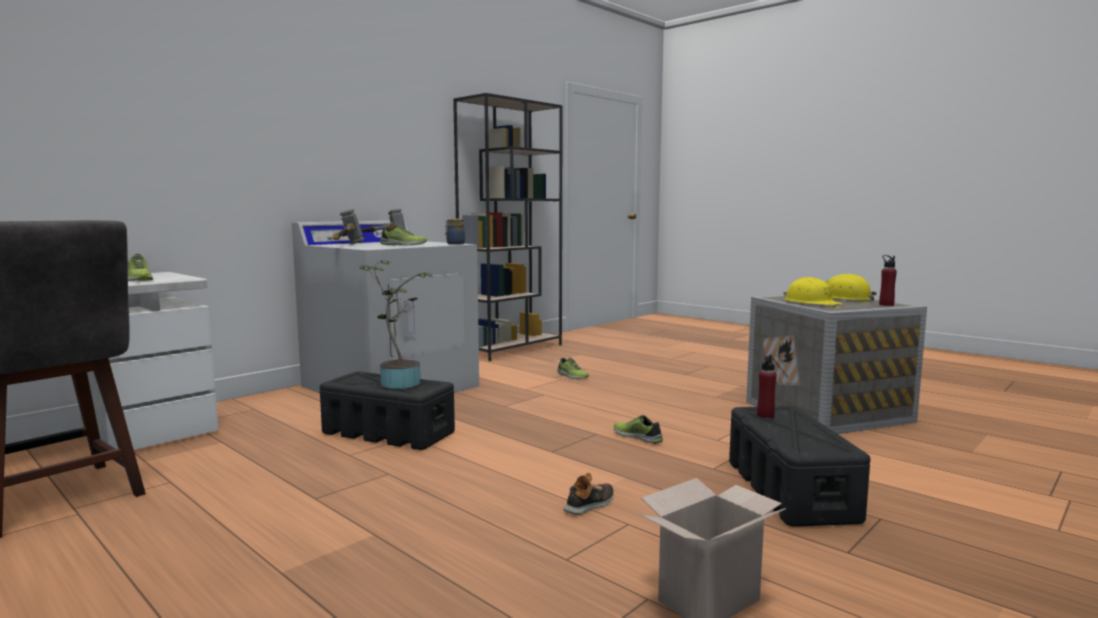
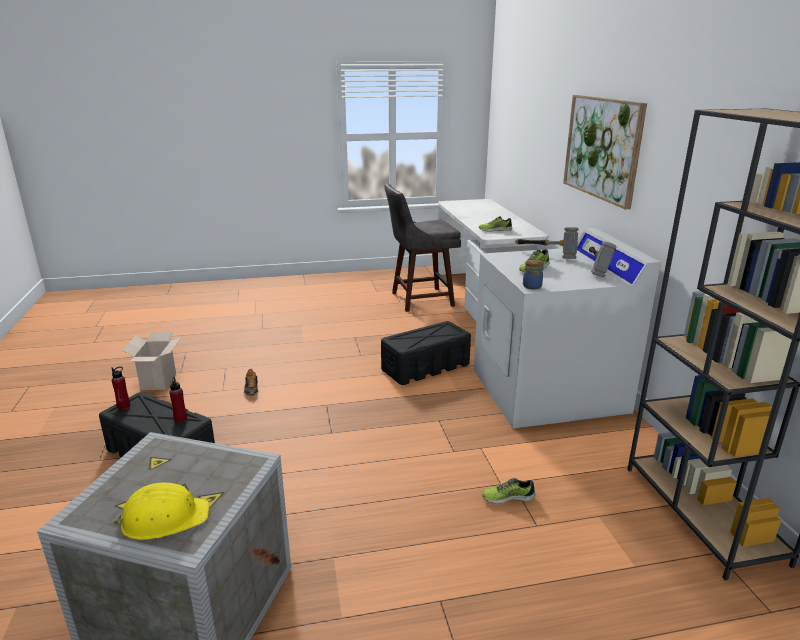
camera: 125 degrees right, 15 degrees up
(268, 133) = (602, 148): none -> picture
(400, 382) = (422, 338): potted plant -> none
(638, 437) = (303, 446): shoe -> none
(811, 303) = (191, 462): yellow hard hat -> none
(886, 305) = (95, 504): red bottle -> red bottle (124, 406)

